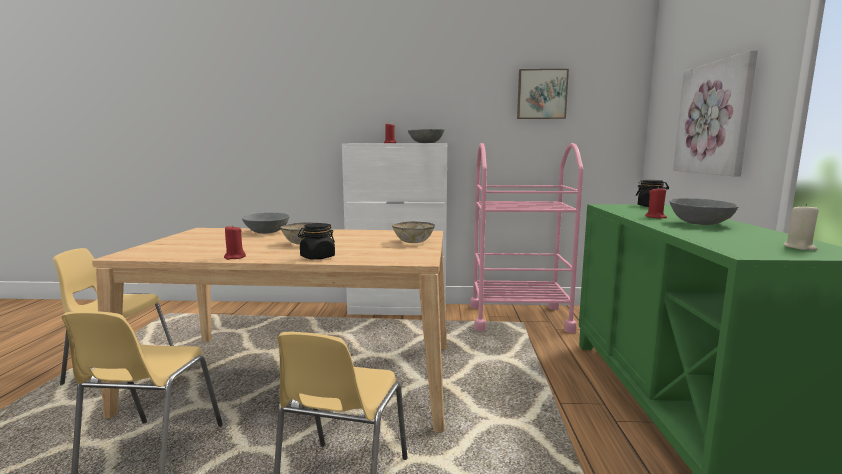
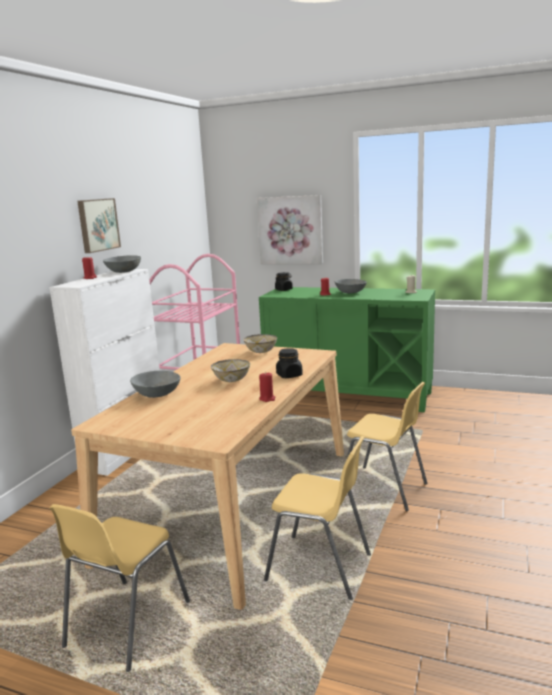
camera: 70 degrees left, 5 degrees up
(541, 94) = (163, 213): picture -> picture (97, 225)

